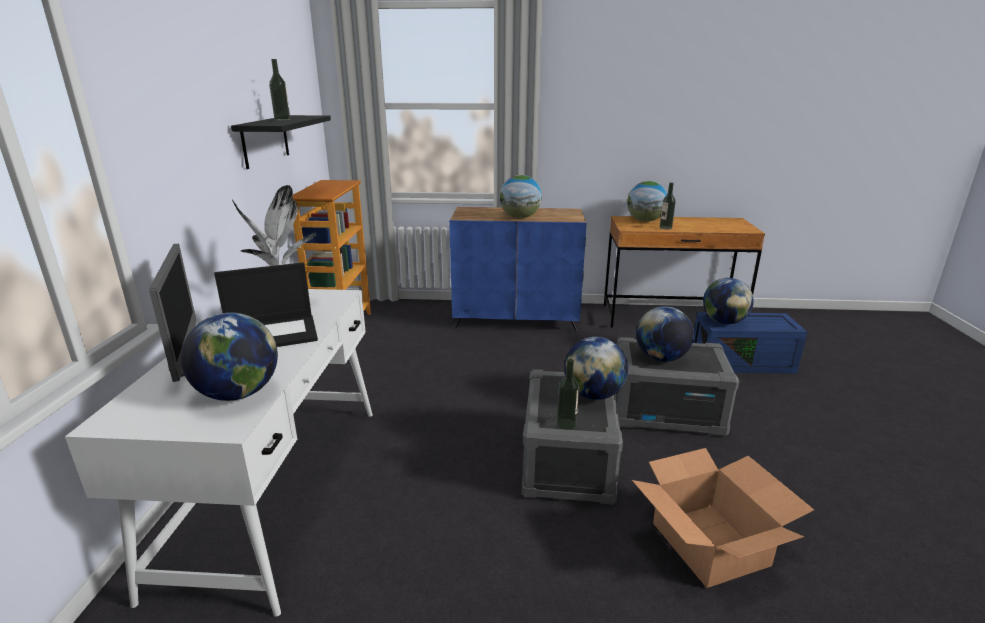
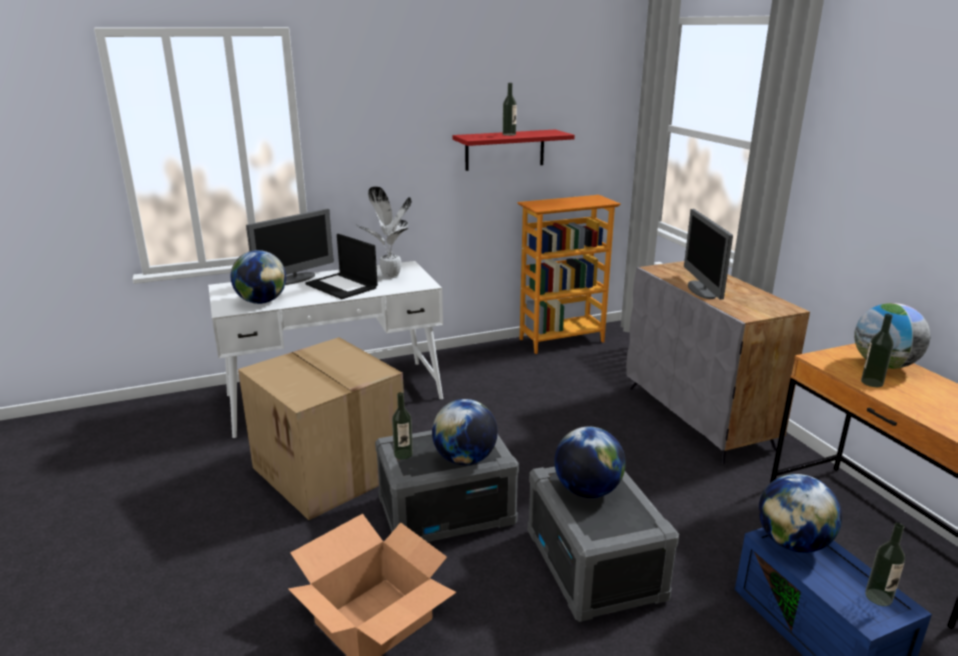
camera: 65 degrees right, 0 degrees up
(265, 140) = (505, 150): black shelf -> red shelf
(444, 524) = (332, 470): none -> cardboard box
(517, 319) = (698, 417): blue cabinet -> grey cabinet
(520, 217) = (702, 290): globe -> monitor
(773, 319) = (878, 597): none -> bottle

